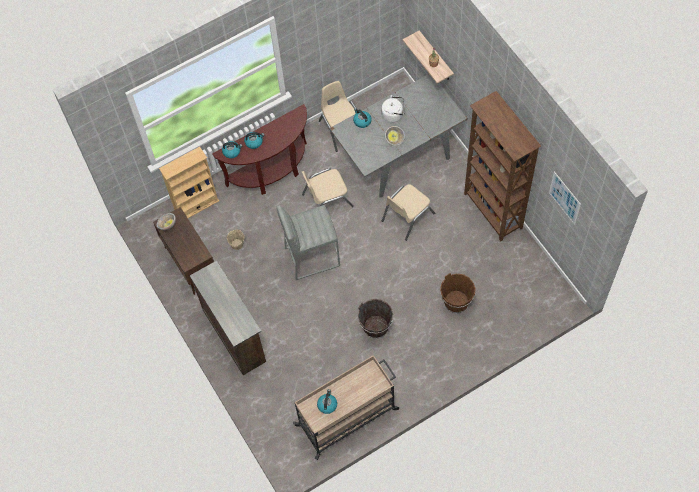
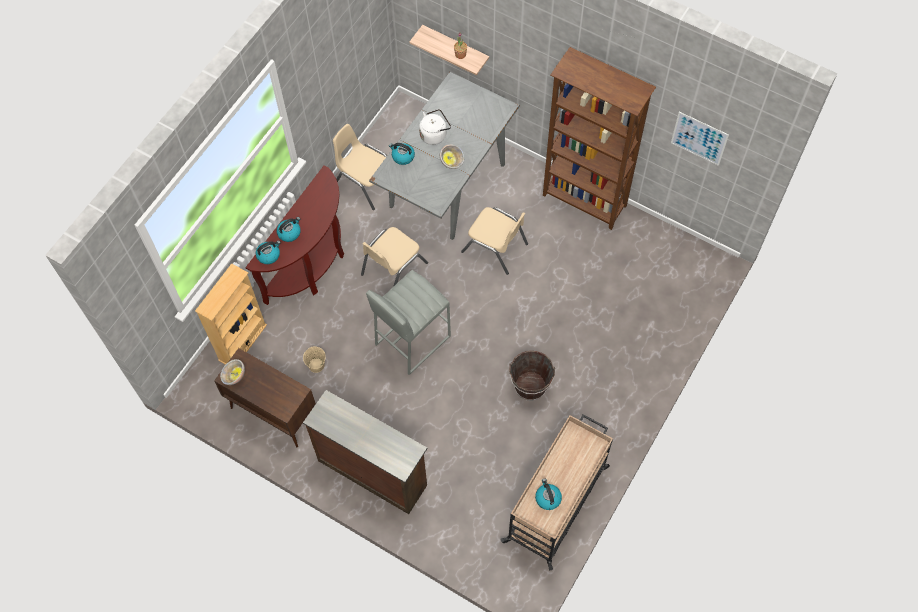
camera: 30 degrees left, 0 degrees up
(407, 217) = (495, 248): beige chair -> beige chair turned 75 degrees counterclockwise
(456, 302) = (602, 317): brown bucket -> none

